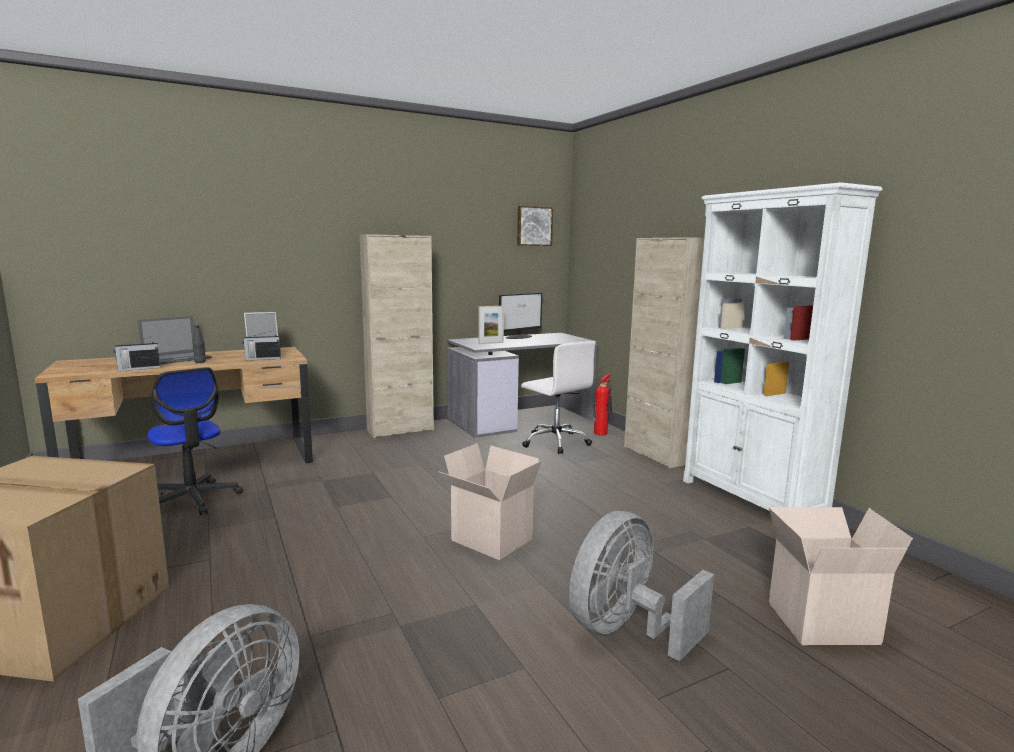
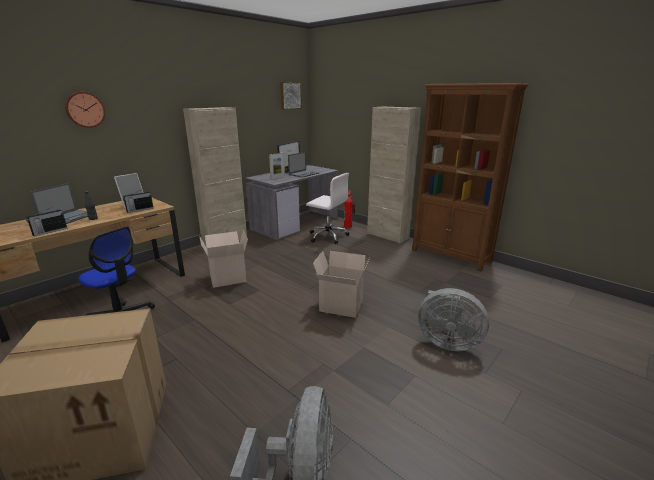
camera: 20 degrees left, 10 degrees up
(229, 228) = (85, 109): none -> wall clock
(537, 341) = (304, 174): none -> laptop
(626, 630) = (446, 341): grey fan -> grey fan turned 90 degrees counterclockwise
(751, 500) = (451, 256): white bookcase -> brown bookcase
(822, 621) = (522, 315): cardboard box -> cardboard box (228, 277)

